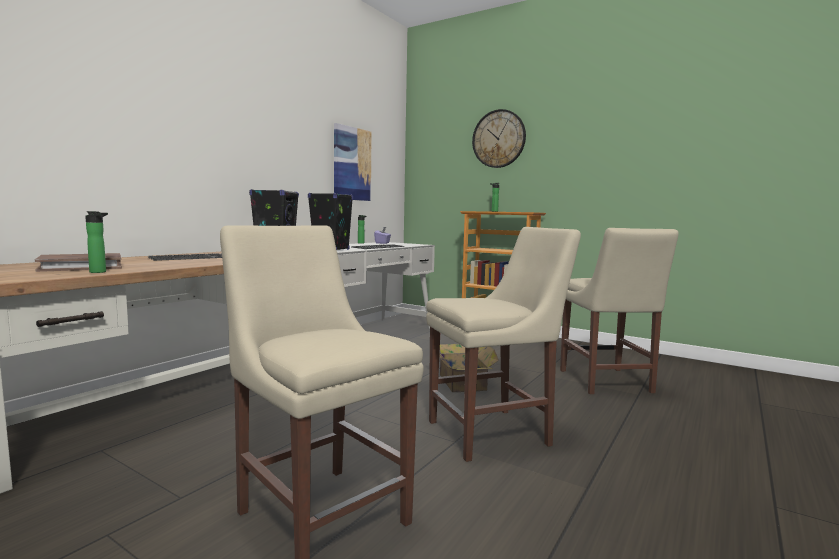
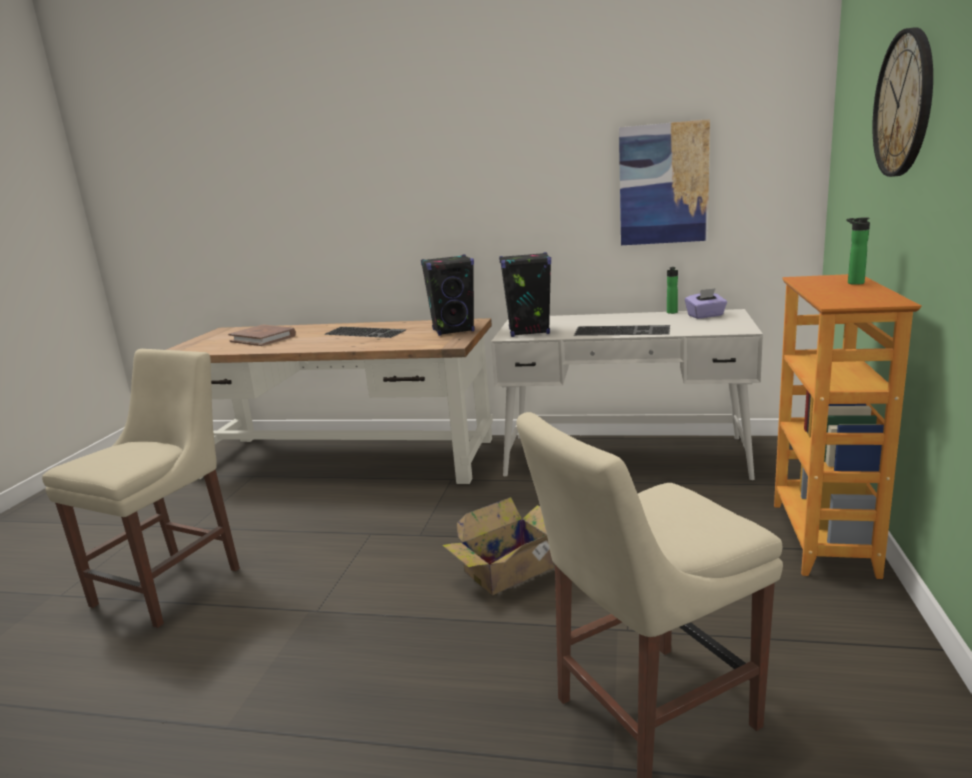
camera: 70 degrees right, 10 degrees up
(100, 272) = (235, 350): bottle -> none
(494, 432) = (352, 631): beige chair -> none

